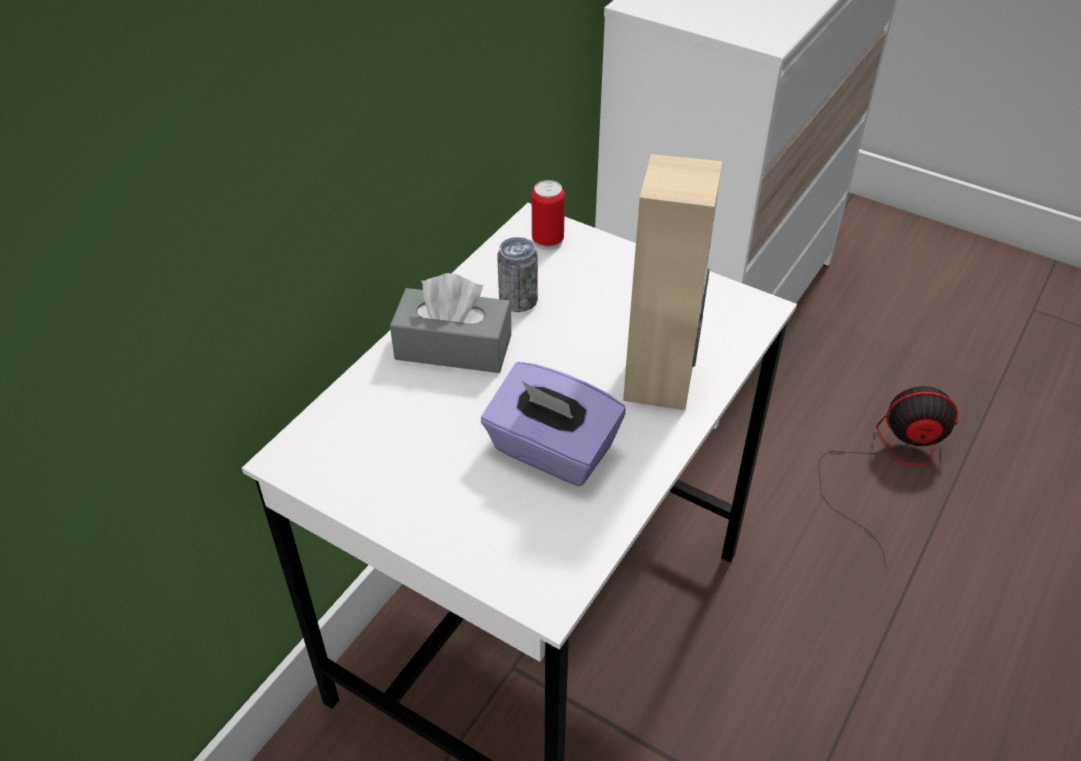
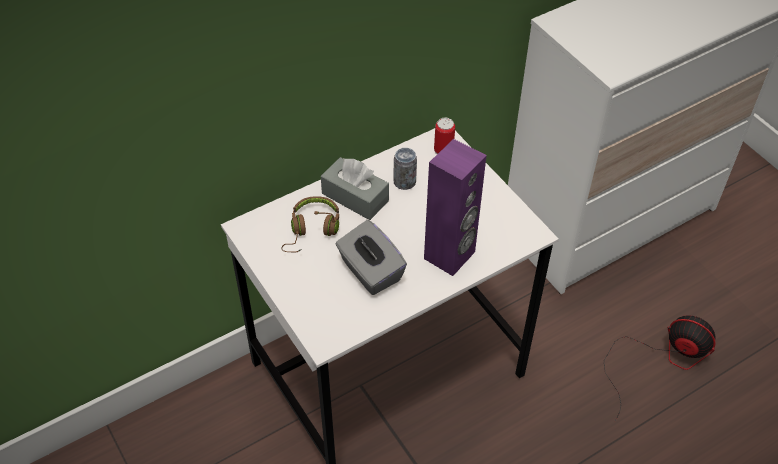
camera: 25 degrees right, 5 degrees up
(413, 421) = (312, 230): none -> brown headphones
(551, 451) = (370, 272): purple tissue box -> grey tissue box
(660, 381) = (450, 255): beige speaker -> purple speaker

